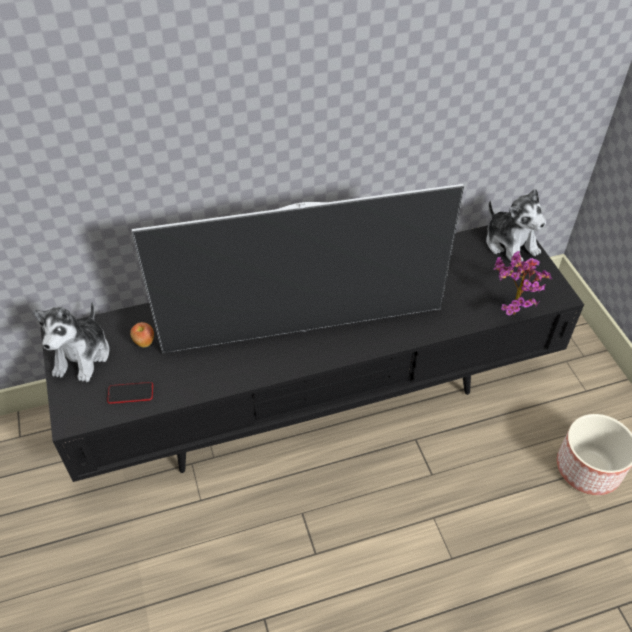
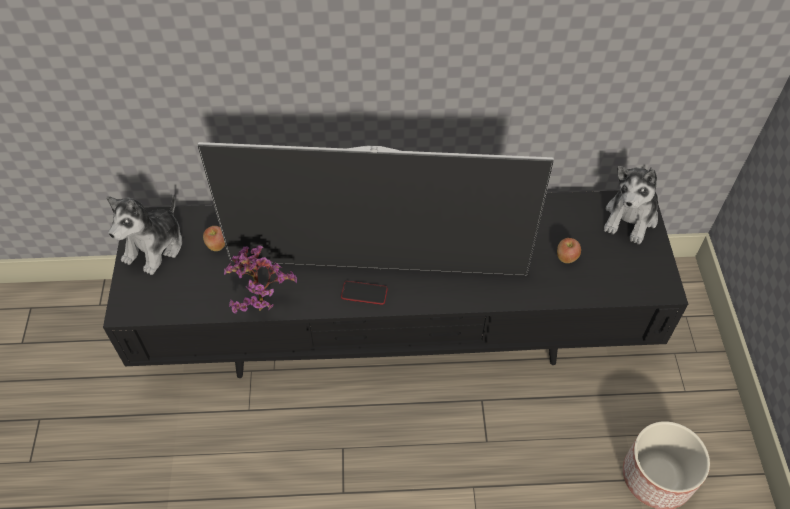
camera: 15 degrees right, 5 degrees up
(130, 393) = (188, 296): phone -> phone (364, 293)
(468, 287) = (566, 257): none -> apple
(510, 244) = (630, 217): plush toy -> plush toy turned 45 degrees clockwise
(511, 309) = (604, 292): potted plant -> potted plant (261, 303)

